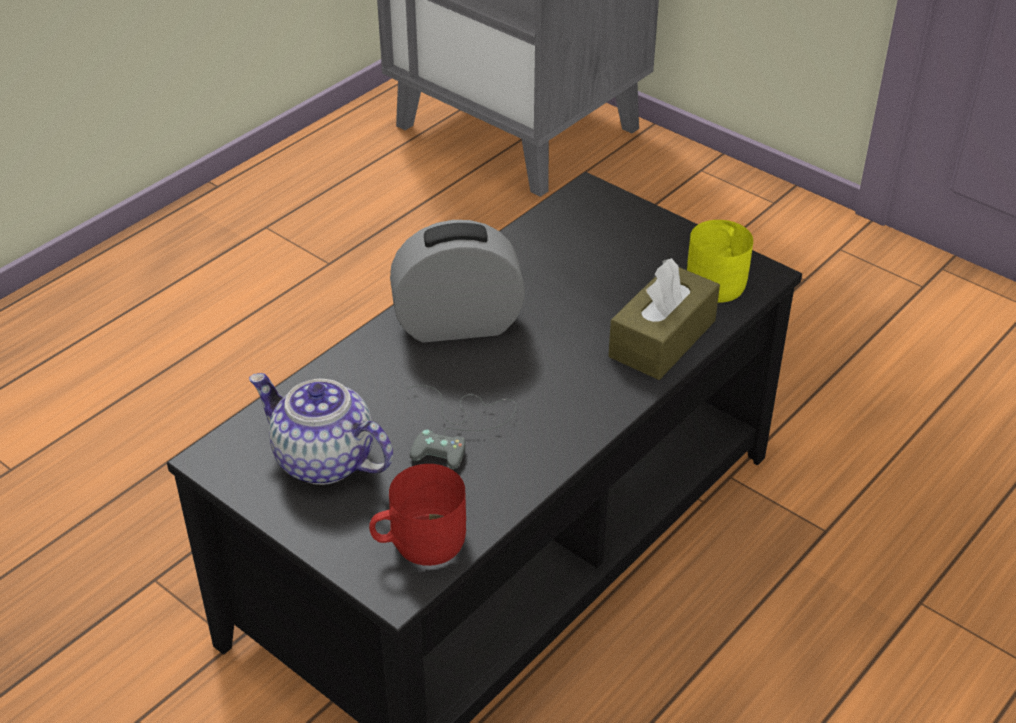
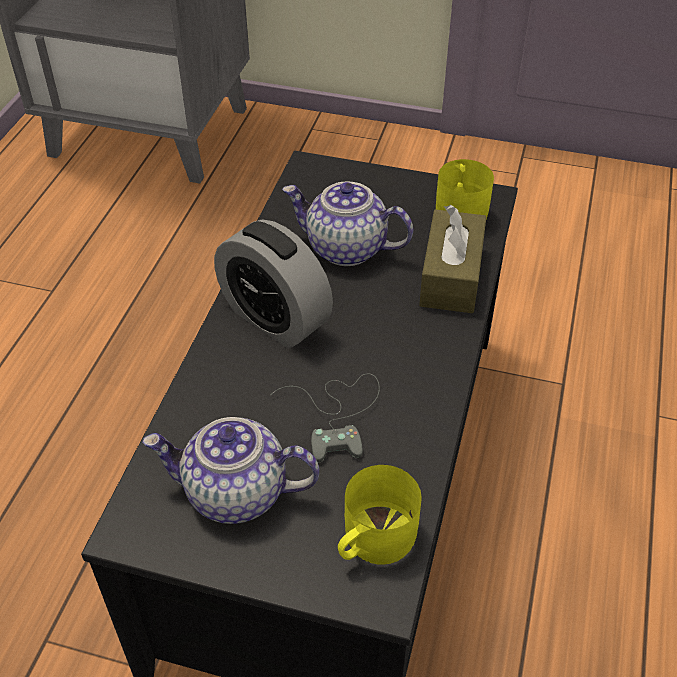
camera: 25 degrees left, 5 degrees up
(418, 541) = (372, 541): red mug -> yellow mug
(458, 324) = (275, 318): alarm clock -> alarm clock turned 105 degrees counterclockwise
(571, 281) = (345, 248): none -> teapot

